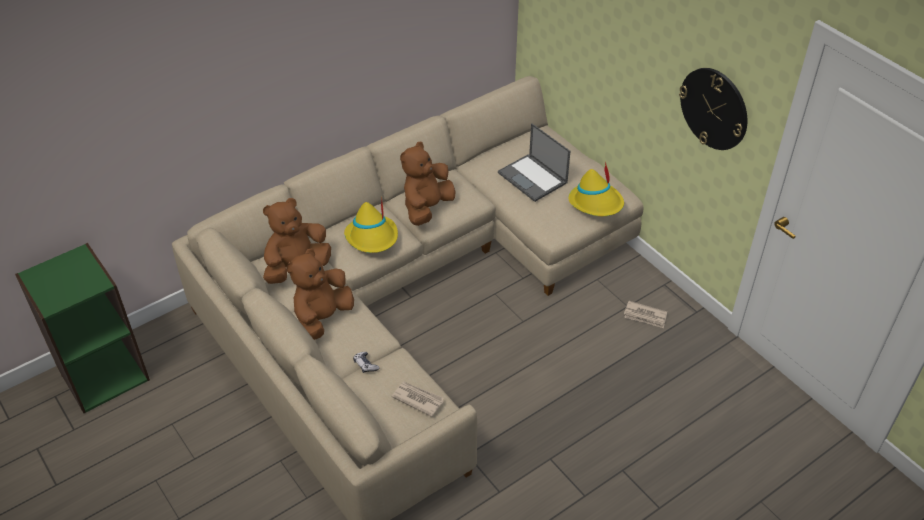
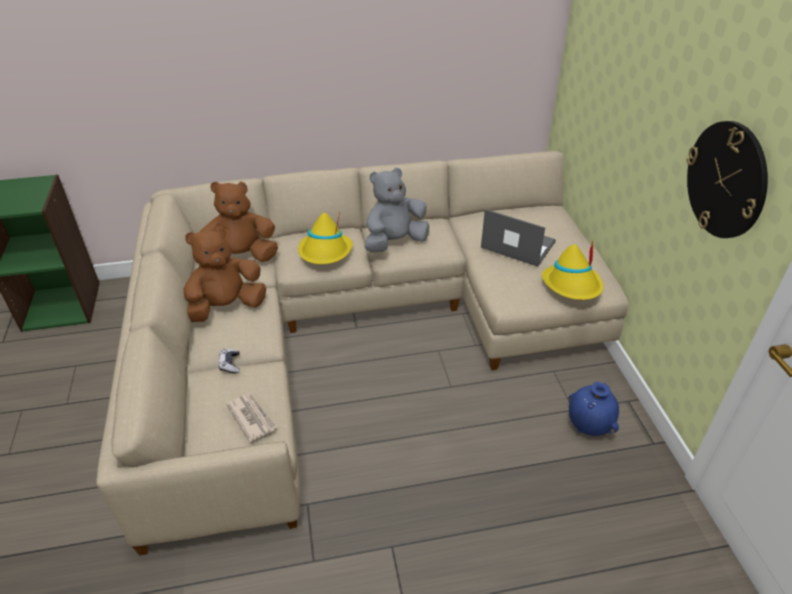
camera: 25 degrees right, 5 degrees down
(427, 208) = (394, 242): brown plush toy -> grey plush toy
(533, 178) = (517, 244): laptop -> laptop turned 135 degrees clockwise
(645, 316) = (588, 427): newspaper -> blue vase

